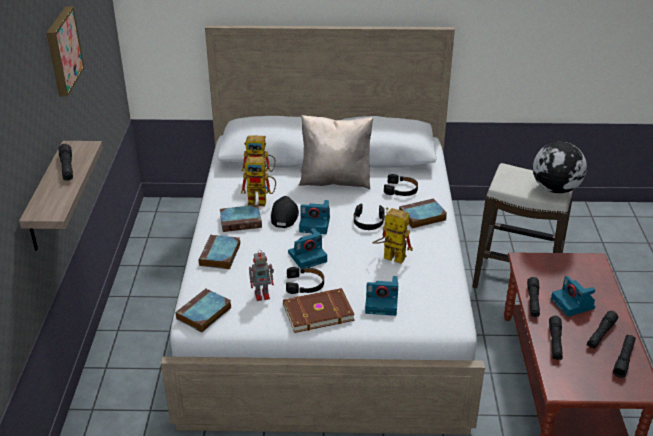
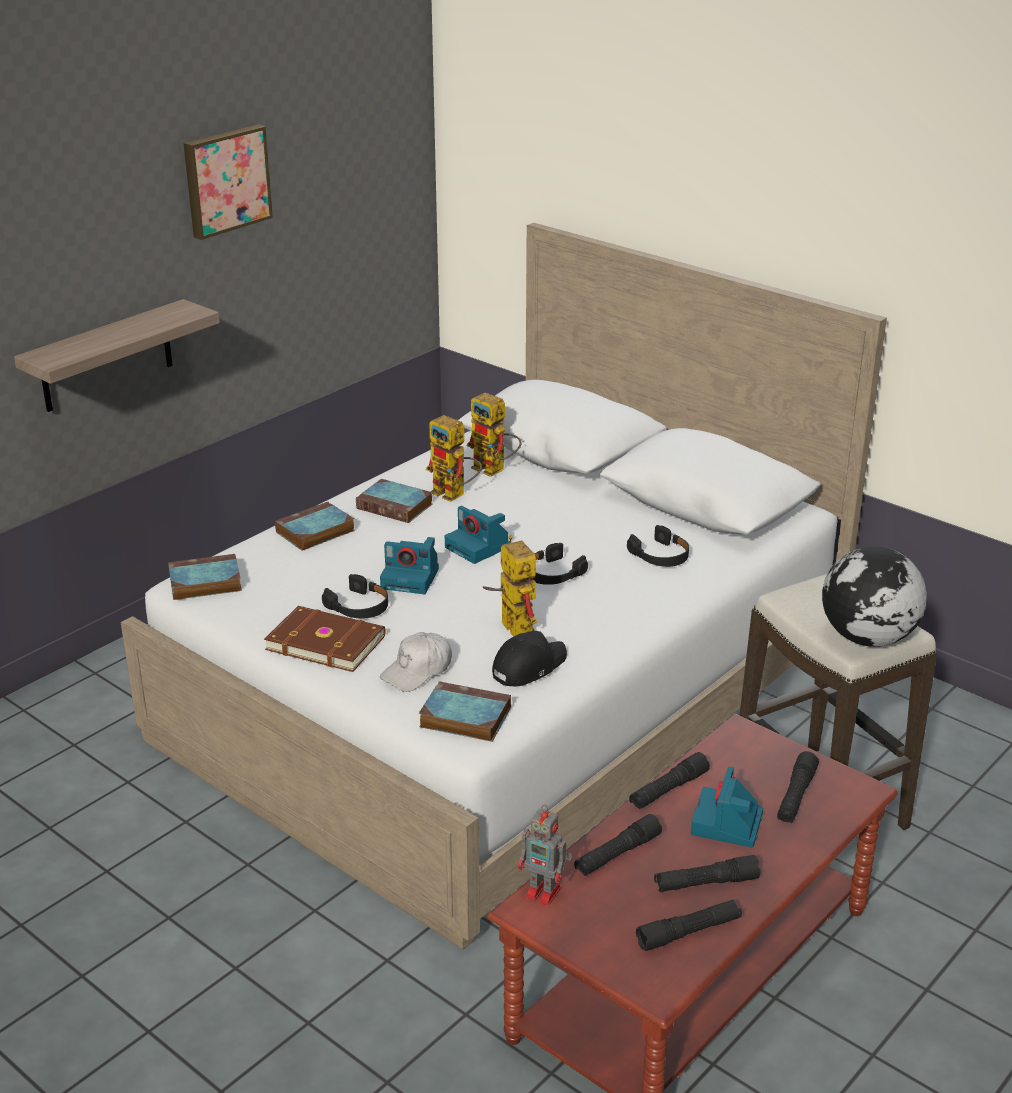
camera: 40 degrees right, 5 degrees down
(67, 168) = (139, 325): black flashlight -> black flashlight (796, 796)
(263, 295) = (295, 594): toy robot -> toy robot (545, 892)
(284, 215) = (456, 522): black cap -> black cap (528, 667)
(335, 180) = (587, 508): beige pillow -> none
(382, 303) = (417, 671): camera -> white cap
(422, 217) = (636, 599): book -> book (463, 717)

